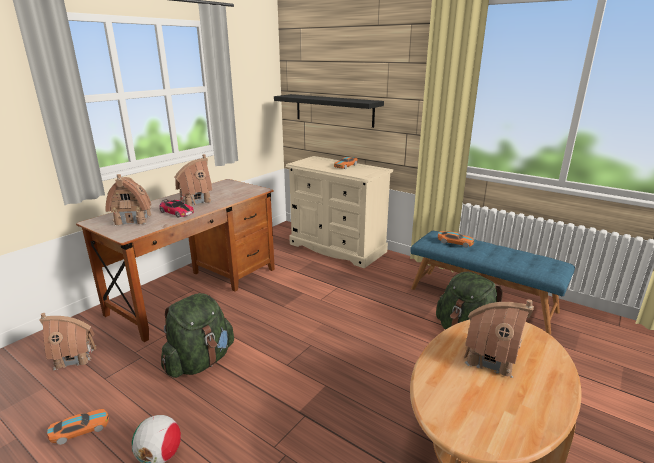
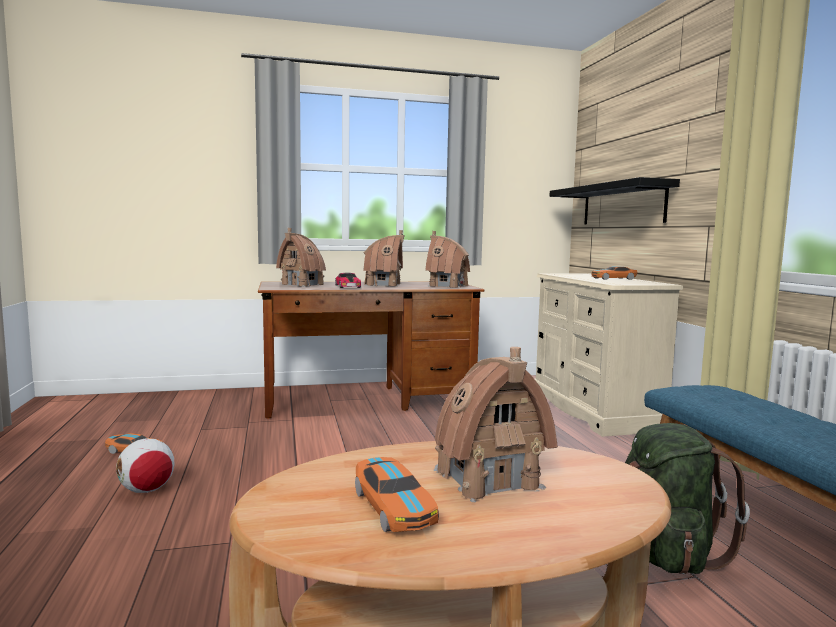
camera: 40 degrees right, 15 degrees down
(74, 357) = (206, 410): toy house -> toy house (447, 286)
(200, 361) = (283, 446): green backpack -> none
(455, 242) = (728, 399): toy car -> toy car (393, 506)

